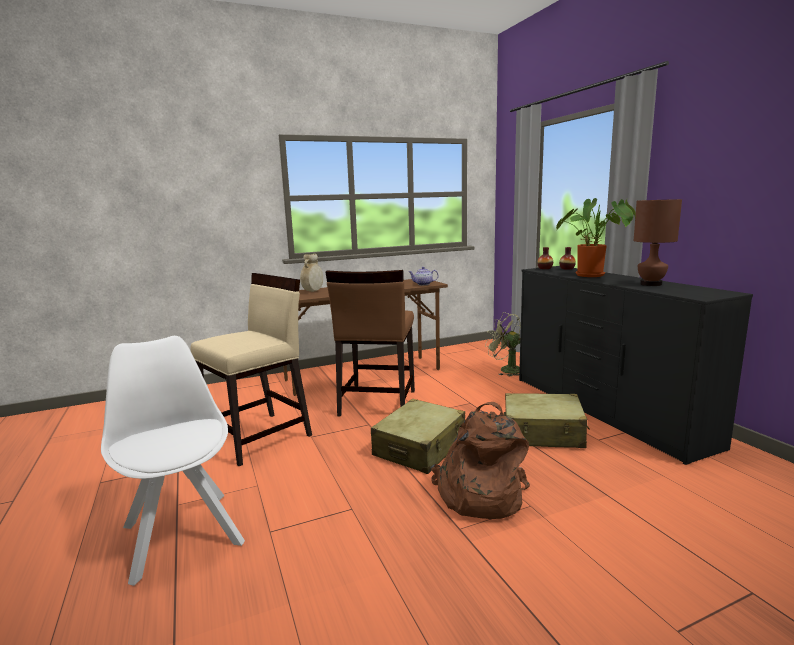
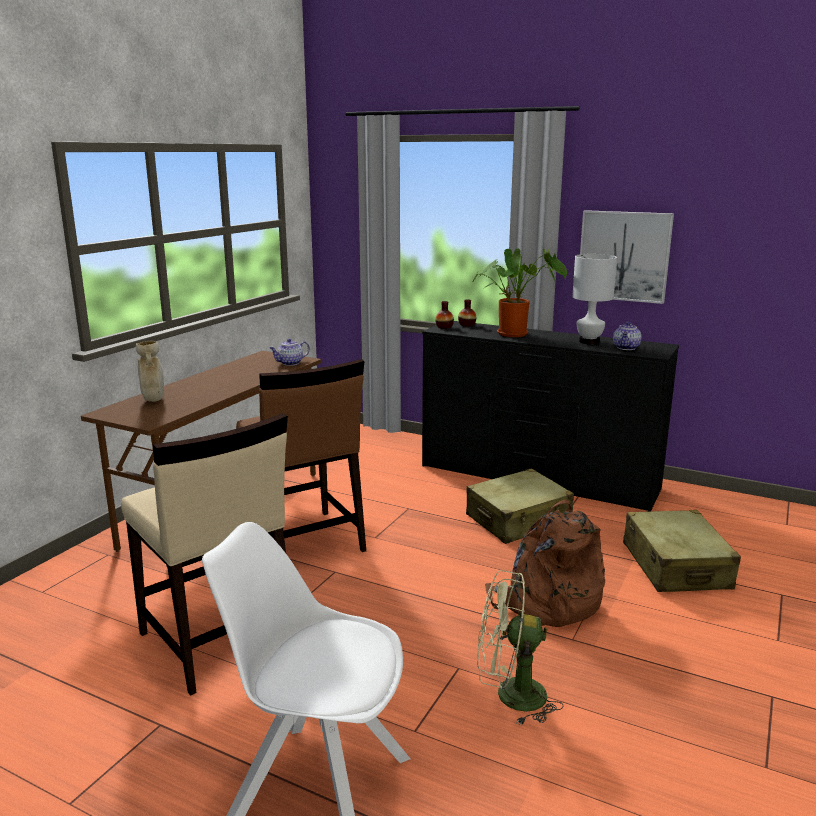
camera: 40 degrees left, 5 degrees up
(259, 437) = (217, 641): beige chair -> beige chair turned 135 degrees clockwise
(420, 448) = (430, 577): beige suitcase -> beige suitcase (676, 566)
(506, 369) = (390, 456): green fan -> green fan (510, 696)
(651, 284) = (589, 342): brown table lamp -> white table lamp
(679, 290) = (626, 348): none -> teapot
(712, 203) = (624, 256): none -> picture

